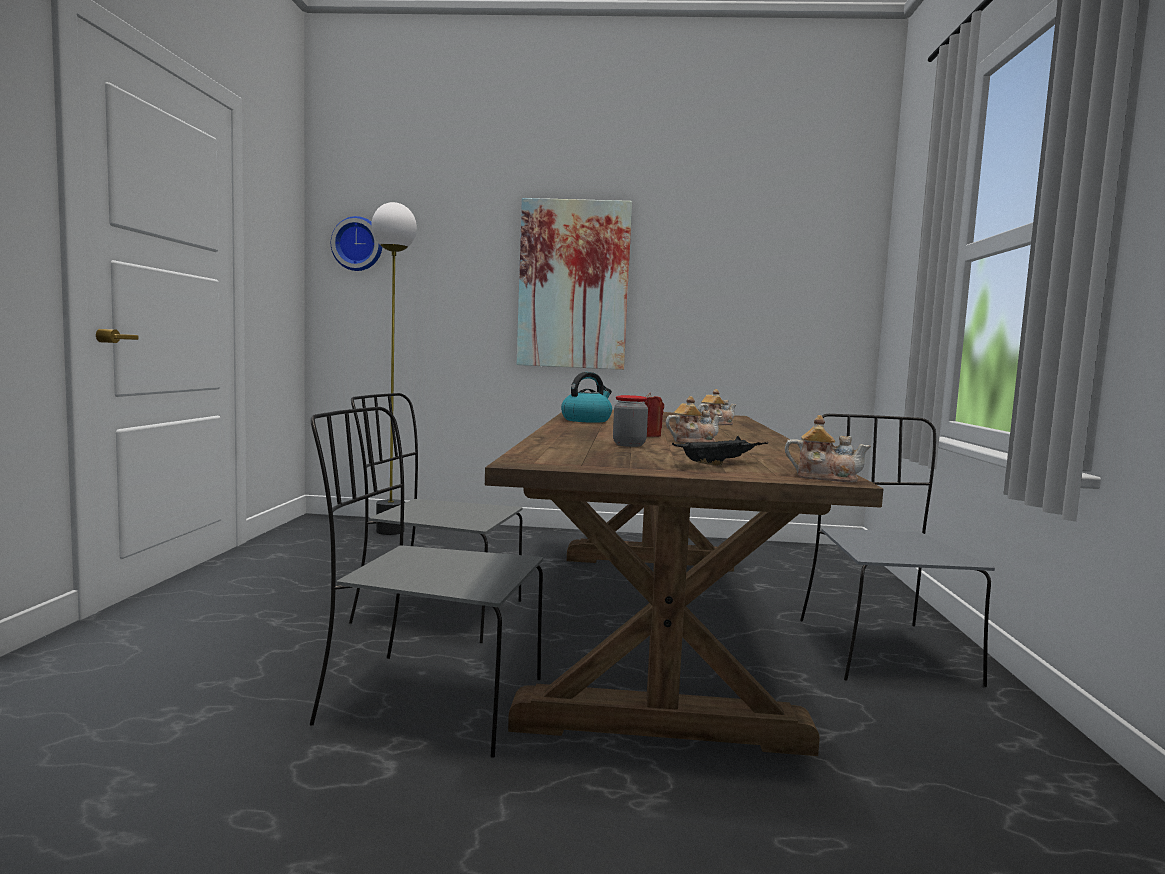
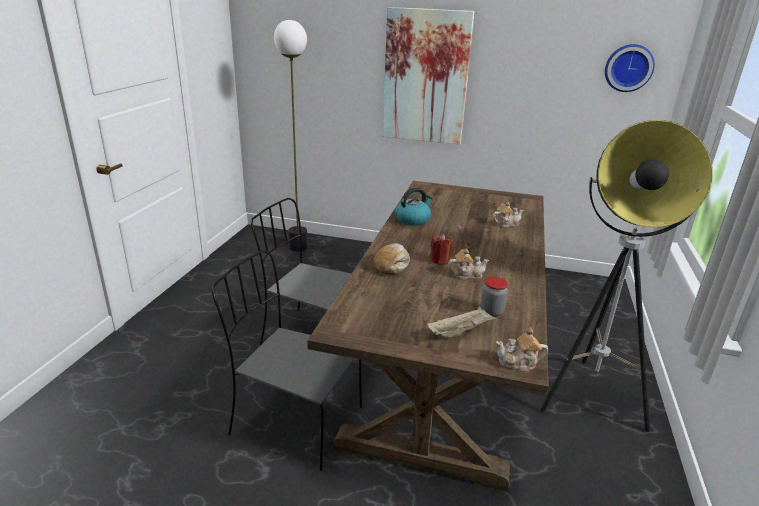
camera: 10 degrees right, 20 degrees up
(358, 244) = (269, 41): wall clock -> wall clock (628, 68)
(579, 436) = (391, 265): none -> bread
(629, 445) = (418, 286): jar -> jar (491, 312)
(719, 464) = (460, 331): black tray -> beige tray
(825, 477) = (518, 363): teapot -> teapot turned 150 degrees clockwise
(881, 649) = (590, 397): grey chair -> floor lamp

